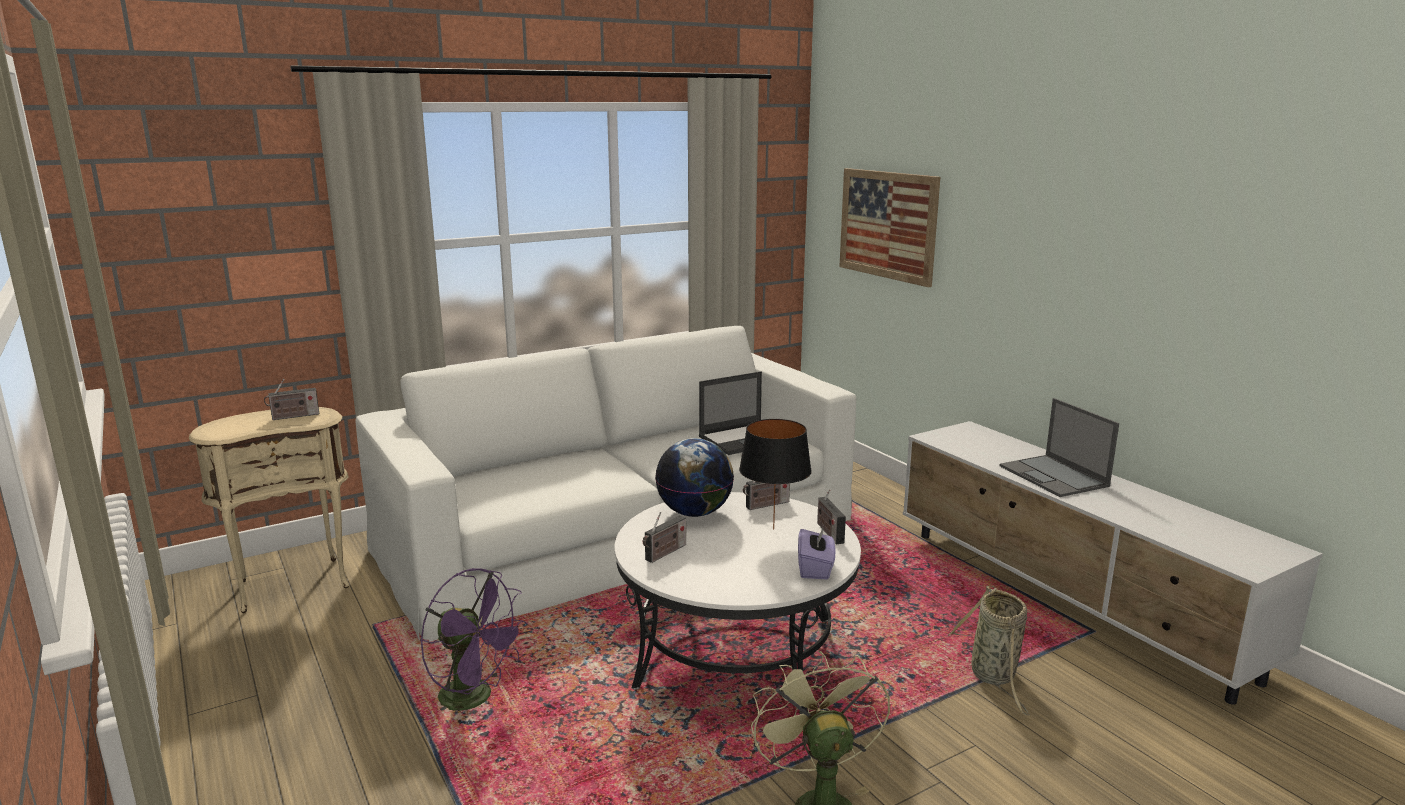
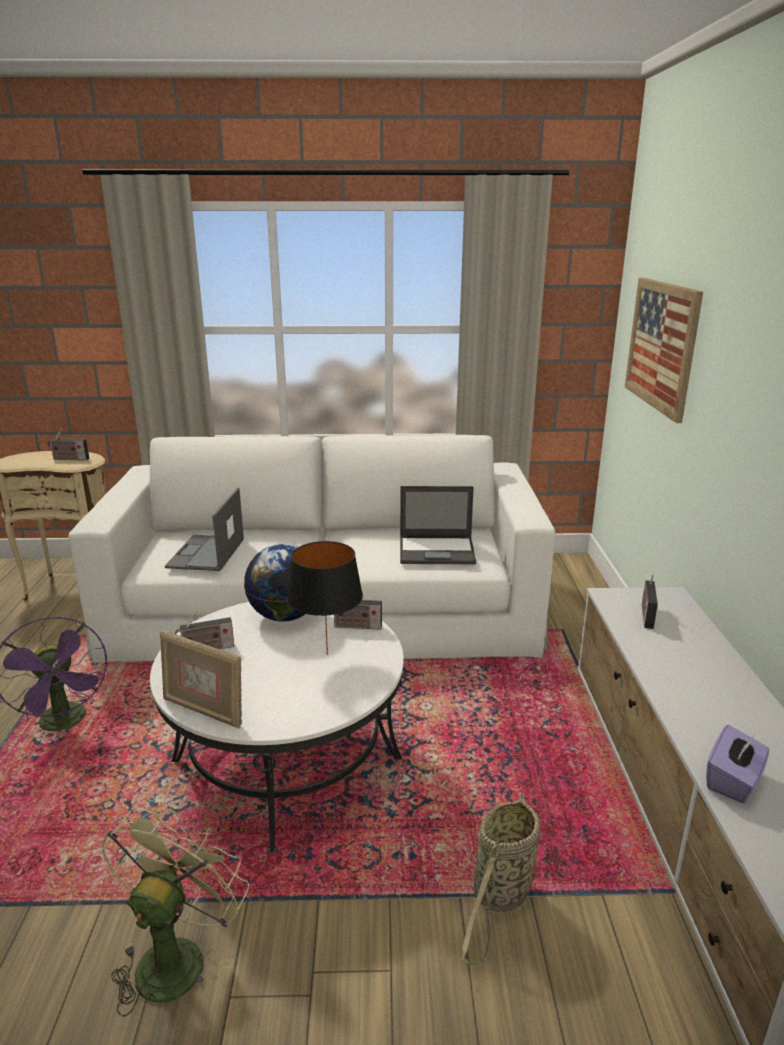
camera: 30 degrees right, 5 degrees up
(735, 592) = (204, 711): none -> picture frame
(815, 568) = (304, 712): purple tissue box -> purple tissue box (733, 781)
(828, 532) = (371, 674): radio -> radio (646, 615)
(1054, 476) = (695, 686): laptop -> laptop (206, 553)

